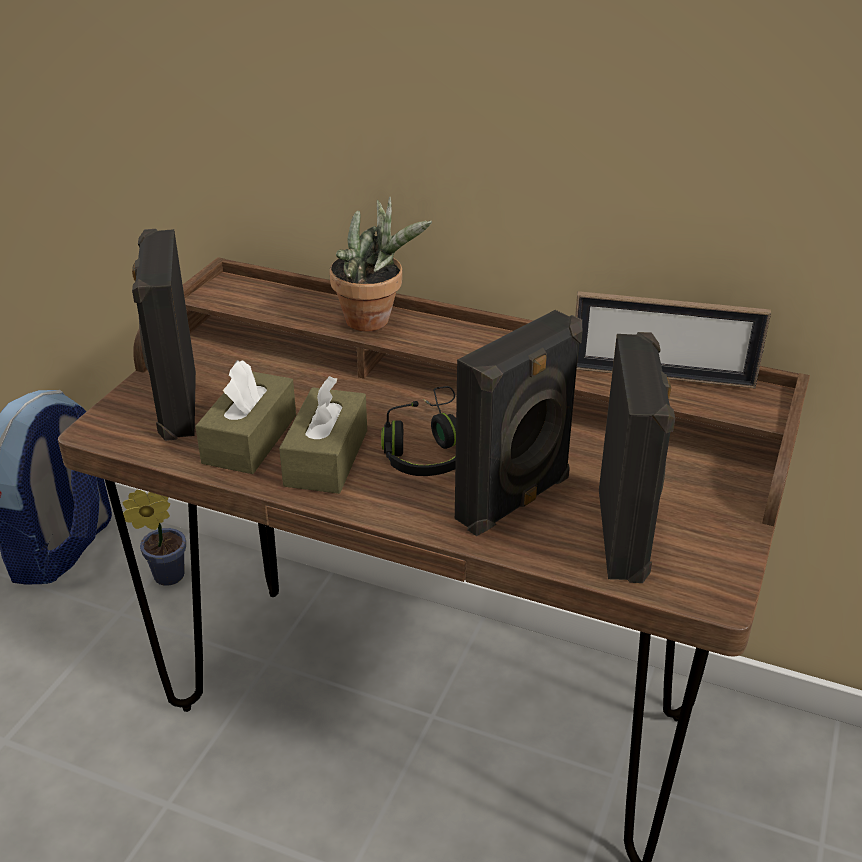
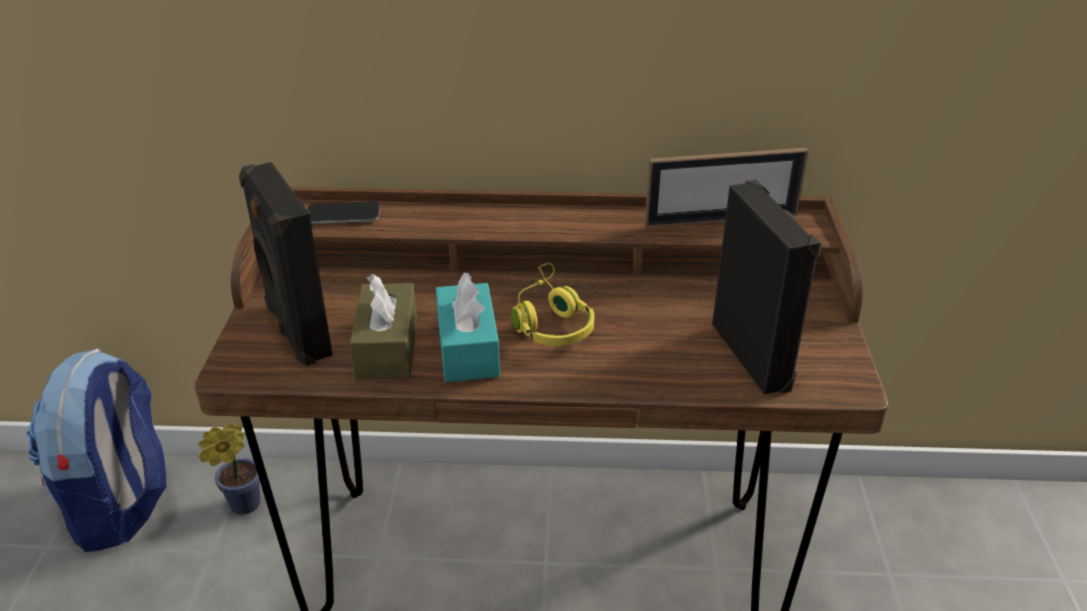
camera: 20 degrees left, 0 degrees up
(269, 297) = (343, 214): none -> phone
(326, 458) = (468, 348): brown tissue box -> turquoise tissue box
(374, 321) = (454, 218): potted plant -> none
(426, 449) = (550, 321): black headphones -> yellow headphones
(516, 501) = (651, 348): black speaker -> none

